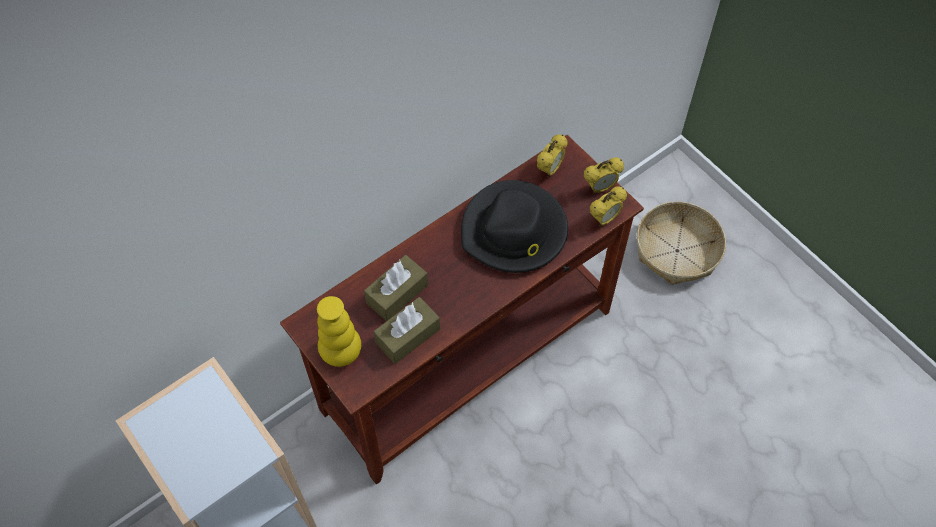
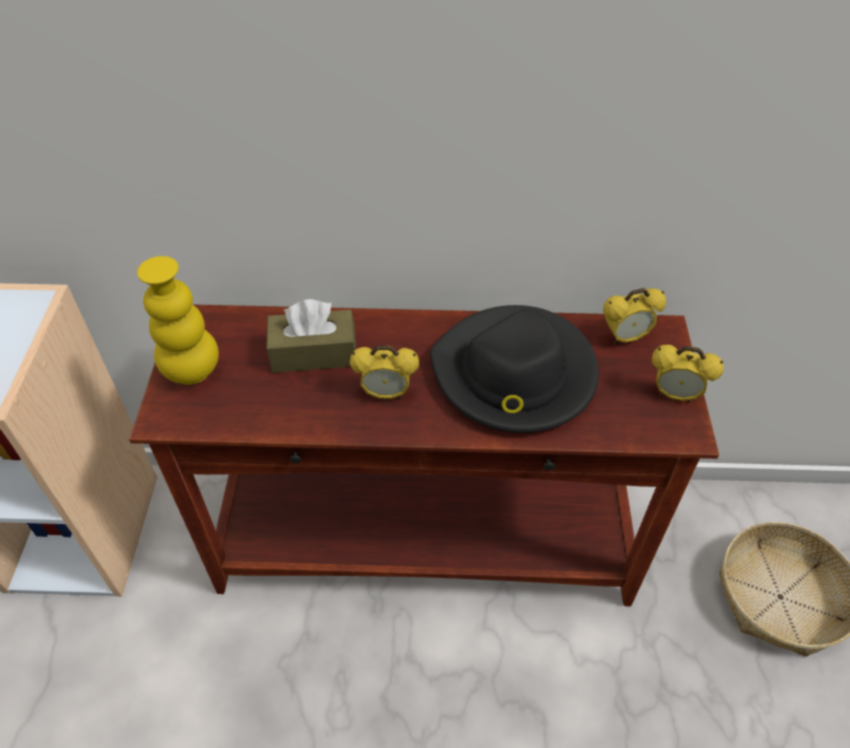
camera: 40 degrees right, 10 degrees down
(408, 336) = (276, 402): brown tissue box -> none
(604, 219) = (647, 433): alarm clock -> alarm clock (386, 394)

